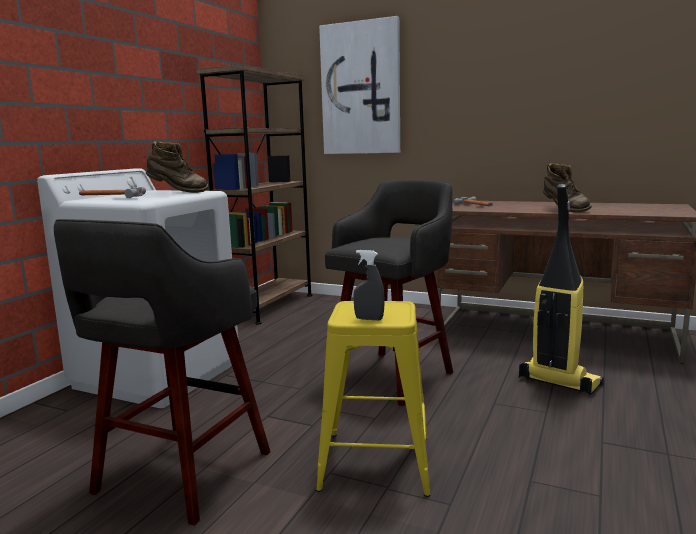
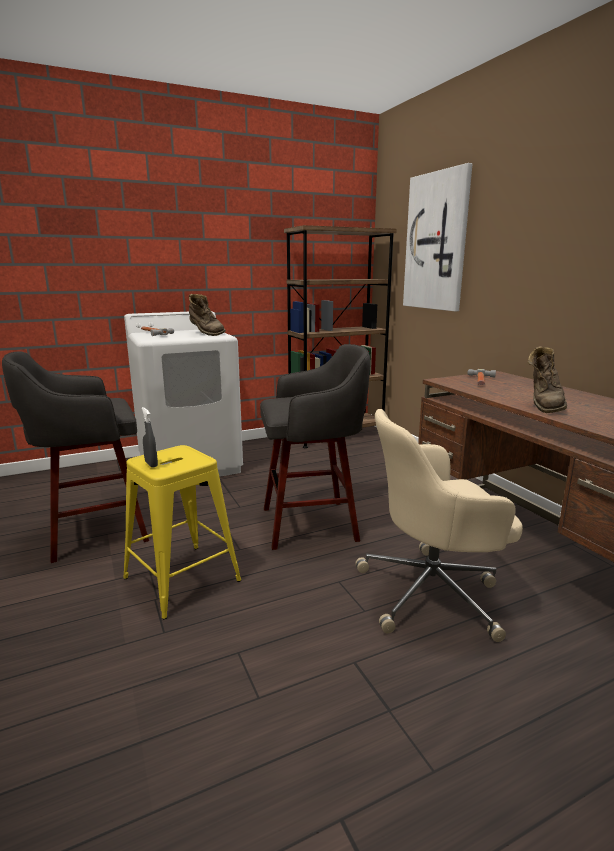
camera: 40 degrees right, 5 degrees up
(558, 382) = (433, 592): vacuum cleaner -> beige office chair

